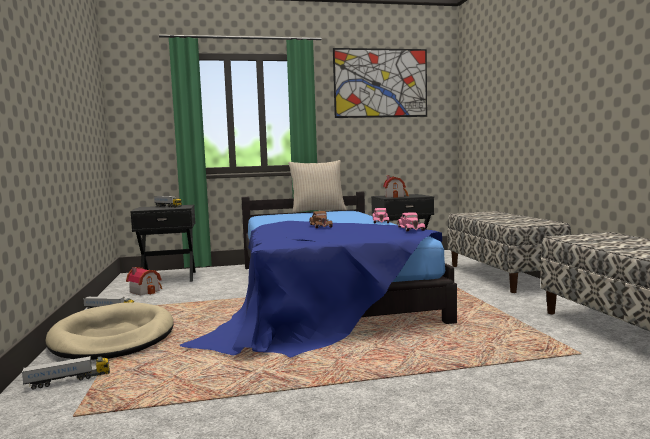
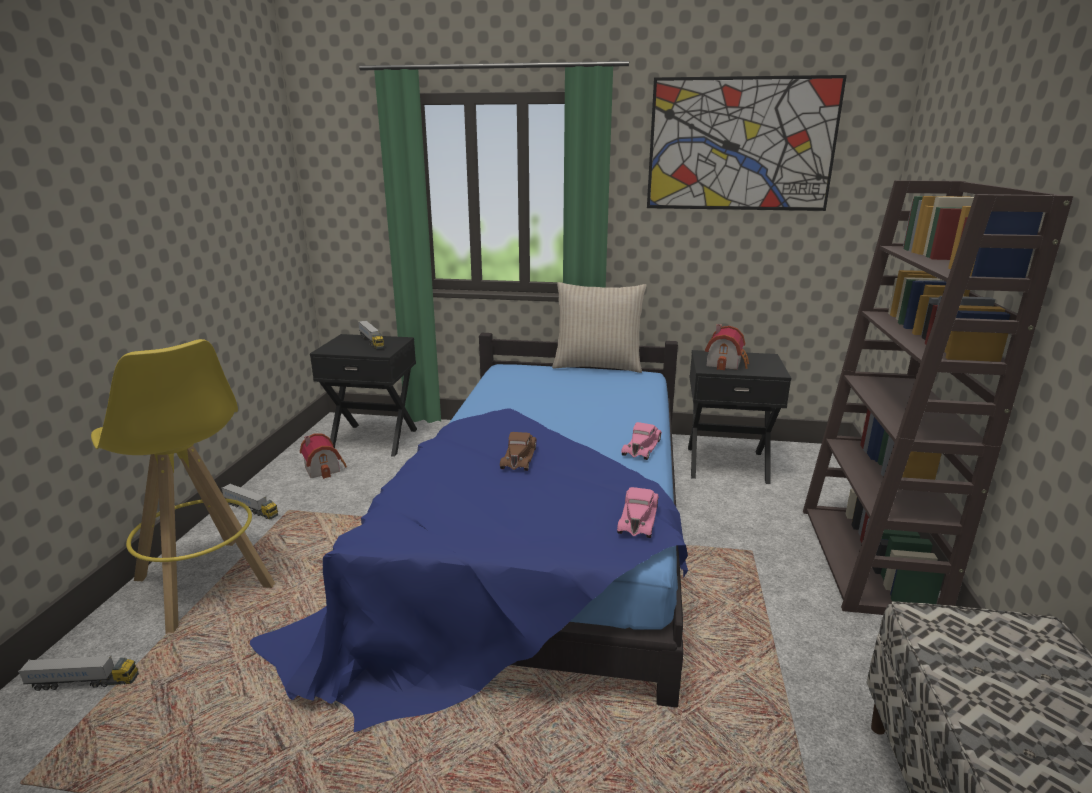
camera: 20 degrees right, 15 degrees up
(113, 337) = (205, 584): beige dog bed -> yellow stool
(502, 276) = (869, 560): bench -> brown bookcase

